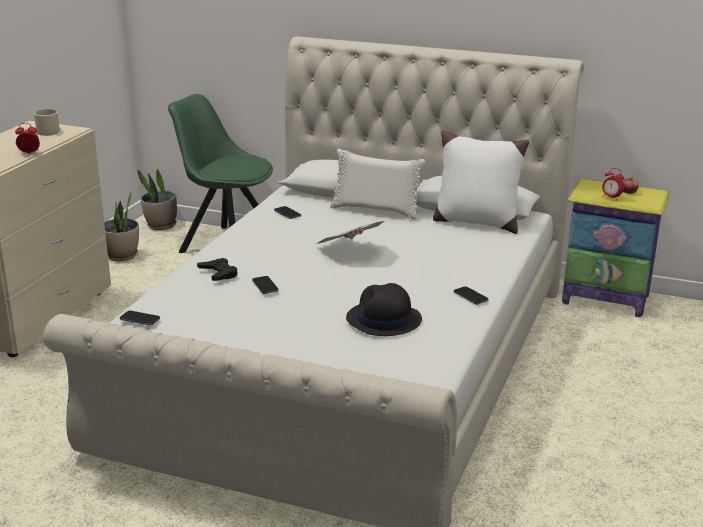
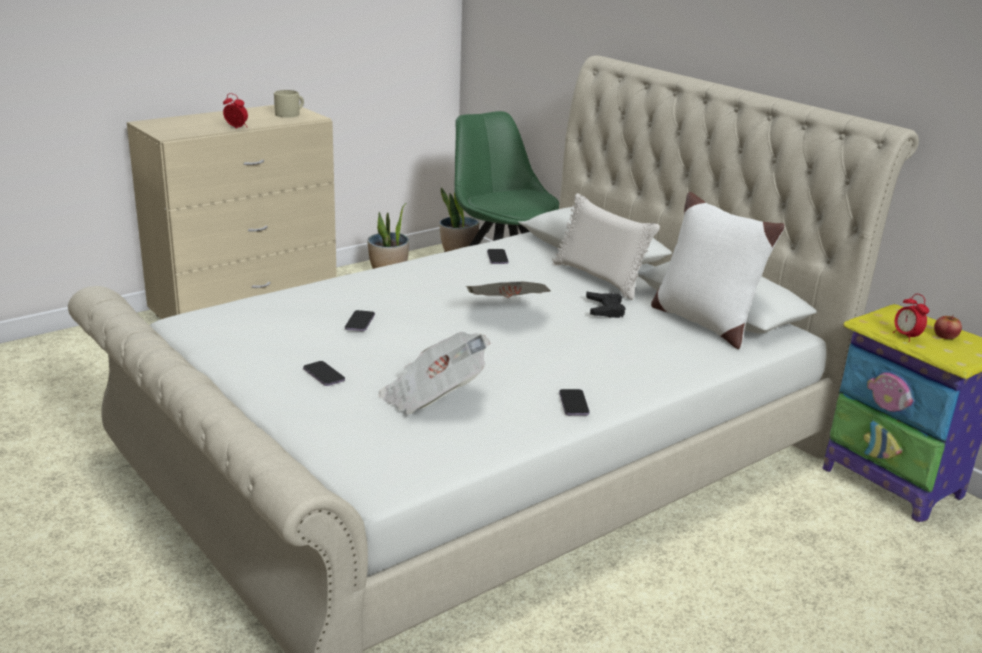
camera: 30 degrees right, 0 degrees up
(140, 319) = (199, 319): phone -> phone (324, 375)
(218, 273) = (337, 297): black game controller -> black game controller (605, 309)
(383, 320) = (433, 397): black hat -> newspaper

